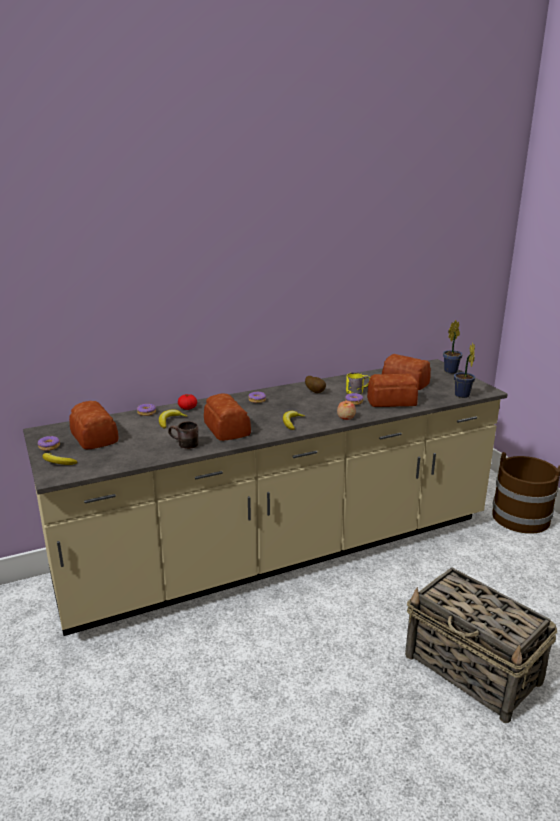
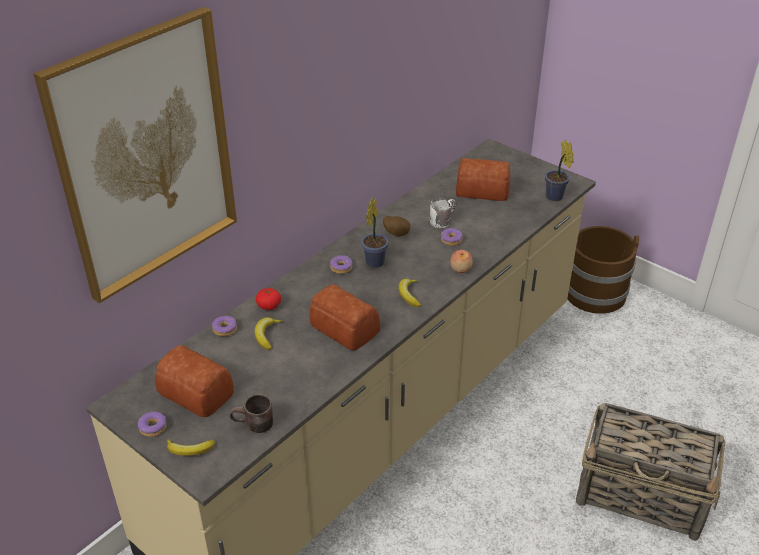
camera: 25 degrees left, 15 degrees up
(98, 253) = (146, 156): none -> picture
(183, 445) = (316, 371): brown mug -> brown mug (253, 426)
(357, 391) = (441, 220): yellow mug -> white mug
(393, 401) = (491, 227): bread -> none
(451, 370) = (517, 156): potted plant -> potted plant (376, 261)

